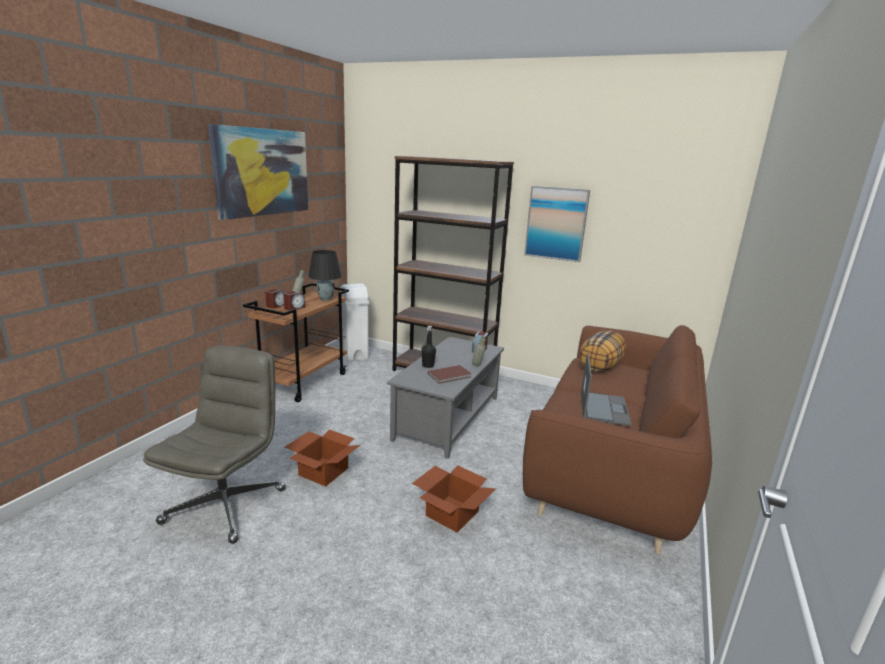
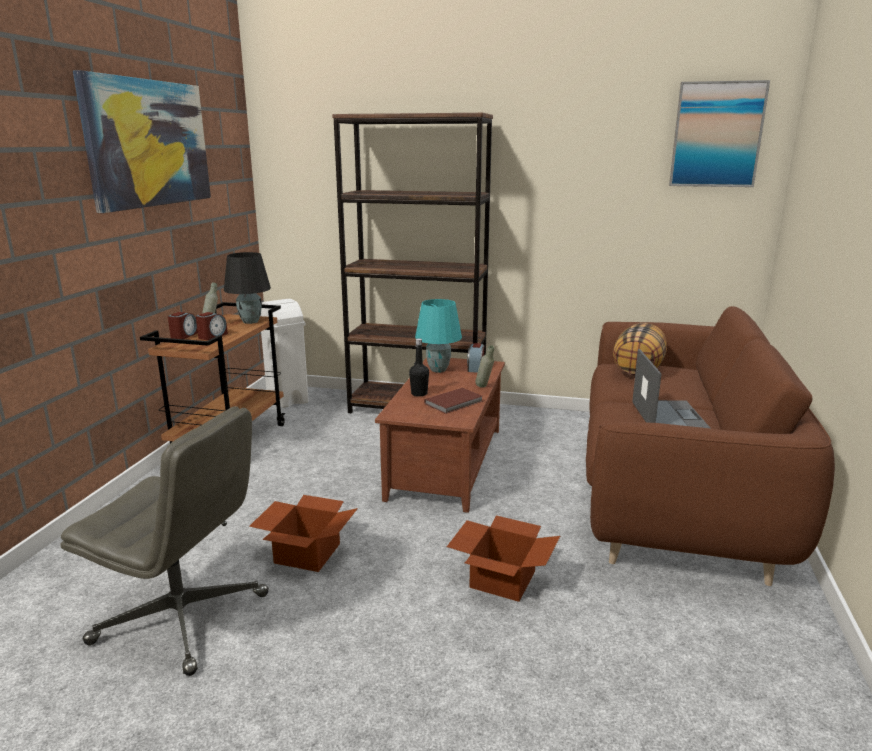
camera: 10 degrees left, 0 degrees up
(225, 505) = (183, 618): grey office chair -> grey office chair turned 105 degrees clockwise
(448, 418) = (448, 463): grey coffee table -> brown coffee table
(451, 348) = (437, 370): none -> turquoise table lamp
(556, 223) = (553, 193): picture -> picture (716, 135)

